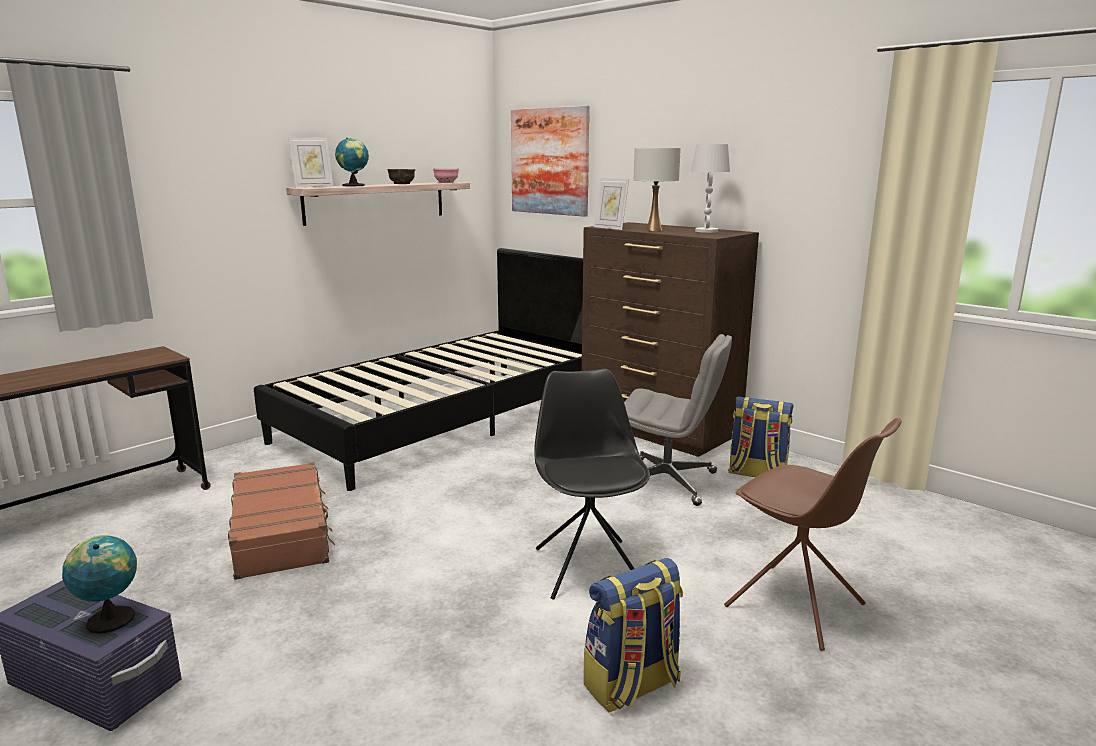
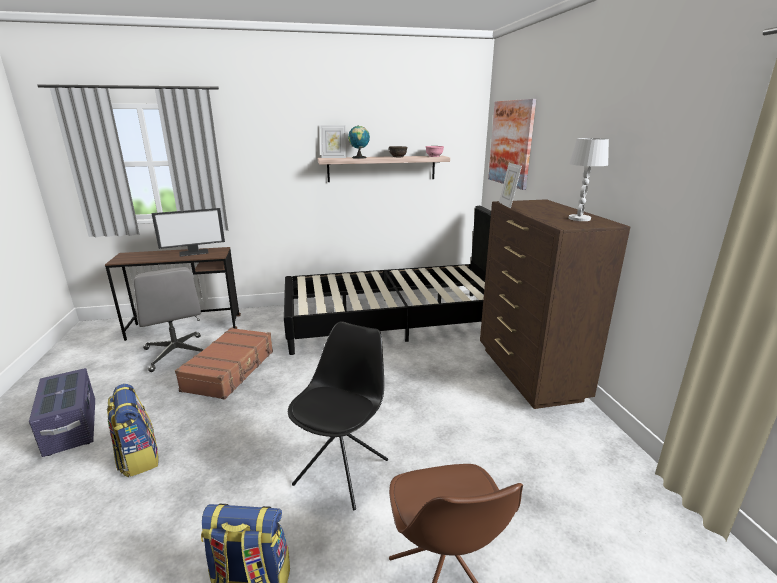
camera: 35 degrees right, 5 degrees up
(110, 618) = (63, 399): globe -> none
(111, 361) = (194, 252): none -> monitor
(654, 230) = (536, 211): white table lamp -> none
(668, 482) = (482, 423): grey office chair -> grey office chair (177, 353)
(756, 474) = (566, 444): backpack -> backpack (138, 457)

